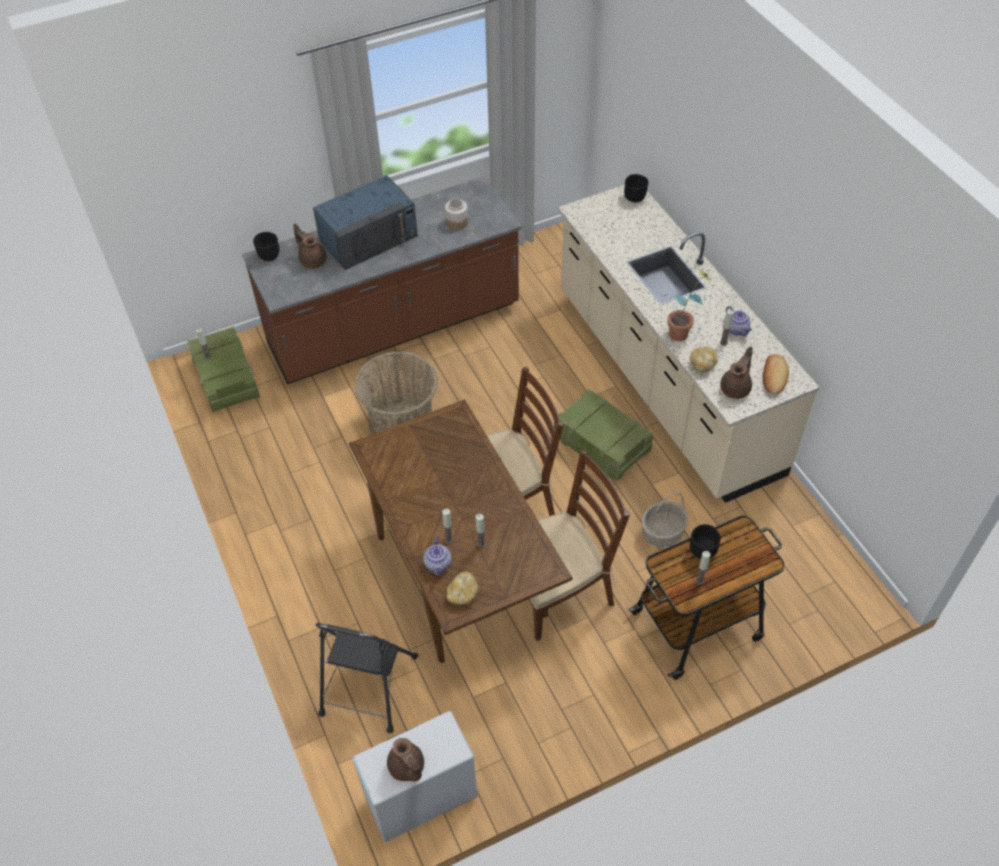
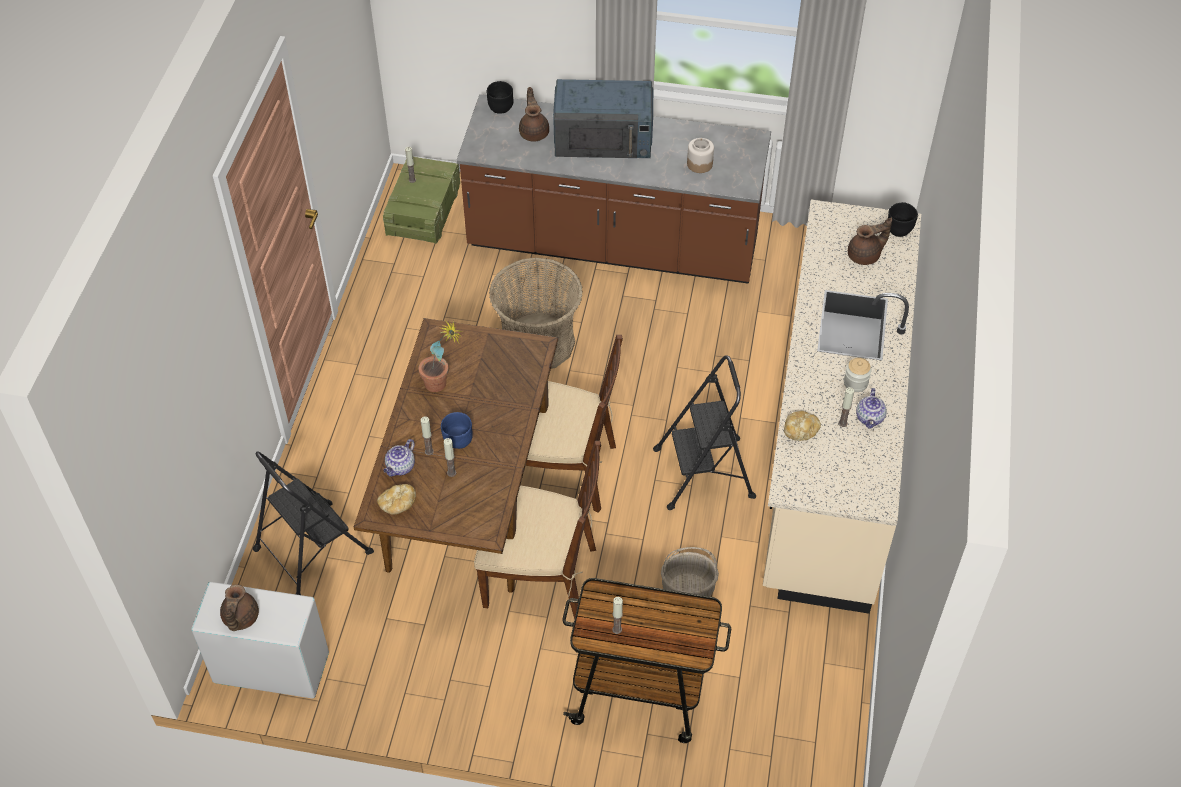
camera: 35 degrees right, 0 degrees up
(463, 518) = (458, 441): none -> blue bowl
(602, 446) = (707, 472): crate -> black step ladder
(683, 332) = (812, 390): potted plant -> potted plant (442, 385)
(702, 550) = (645, 605): black bowl -> none
(705, 312) = (855, 383): none -> jar
(736, 388) = (810, 473): brown teapot -> brown teapot (865, 256)
(774, 377) = (860, 485): bread -> none

